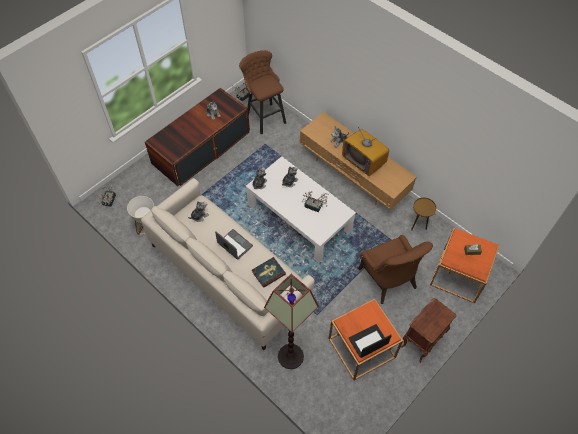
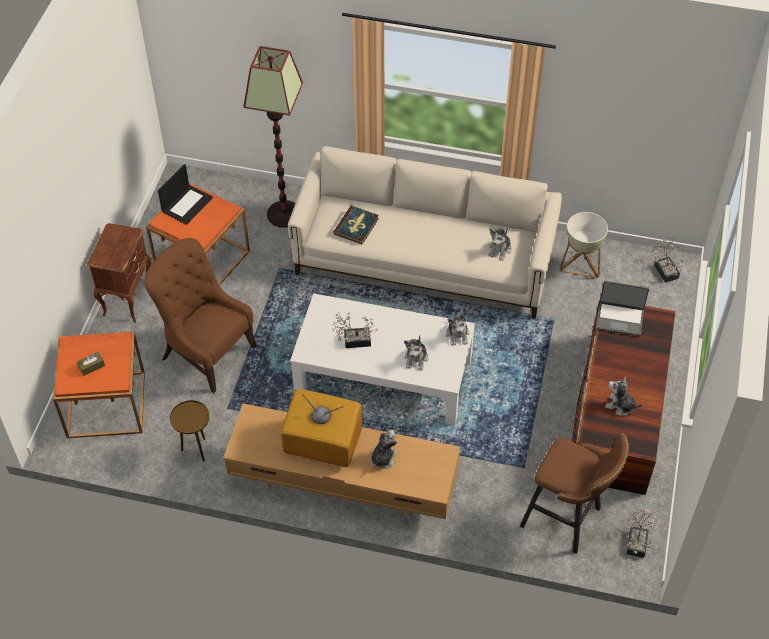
camera: 150 degrees right, 5 degrees down
(234, 245) = (423, 236): laptop -> laptop (620, 318)

